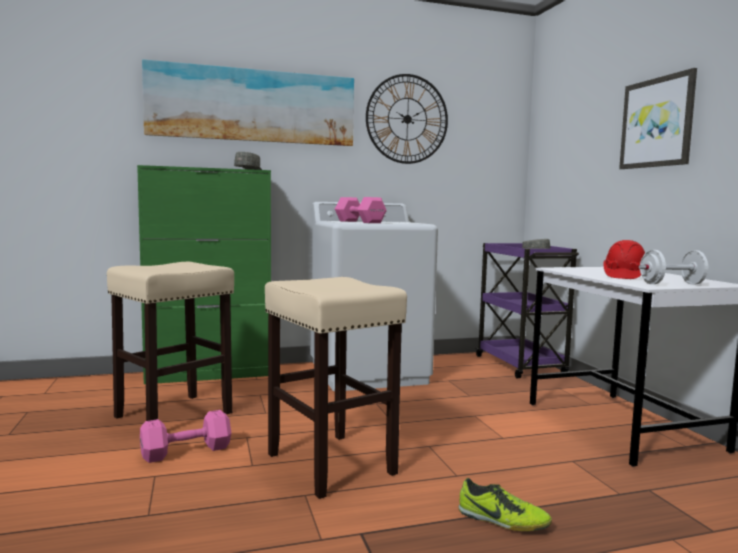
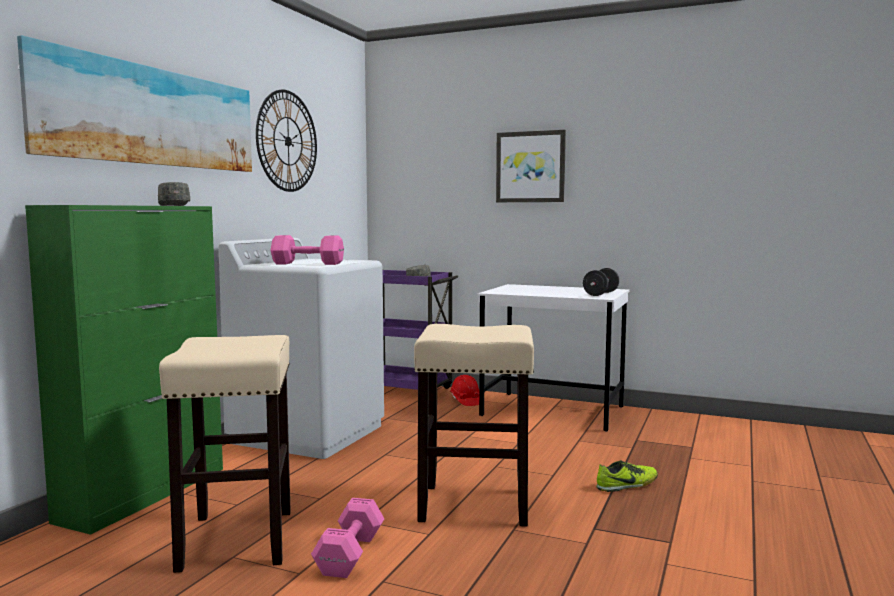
camera: 50 degrees left, 0 degrees up
(624, 276) = (555, 292): red hard hat -> red hard hat (465, 401)
(672, 284) = (600, 294): white dumbbell -> black dumbbell

